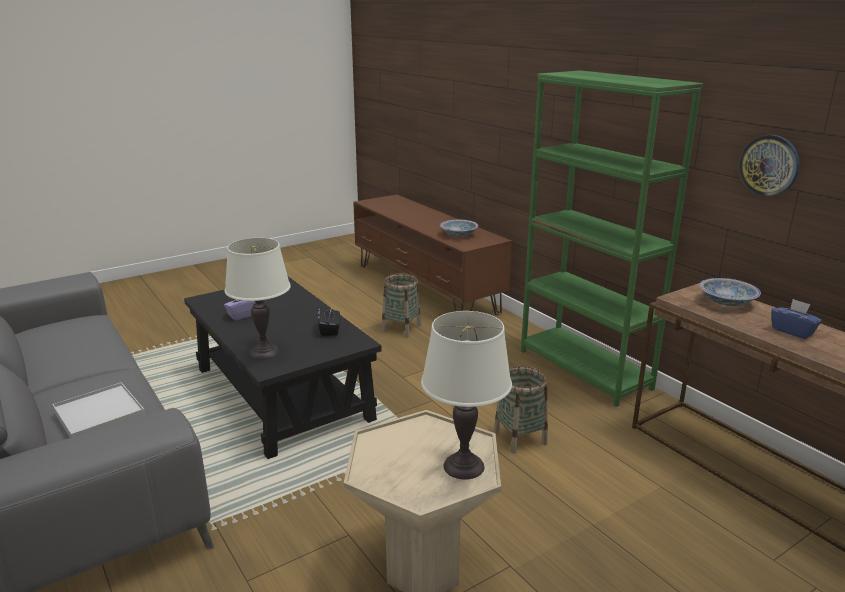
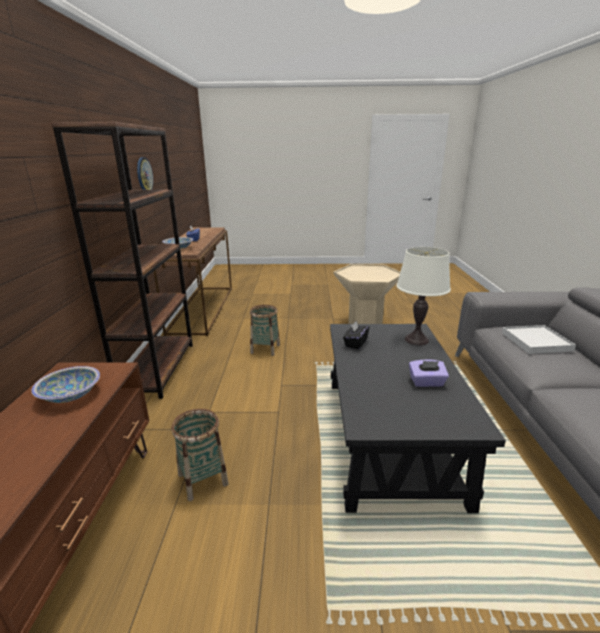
camera: 145 degrees left, 0 degrees up
(463, 466) = (356, 269): white table lamp -> none
(584, 369) = (158, 368): green bookcase -> brown bookcase

